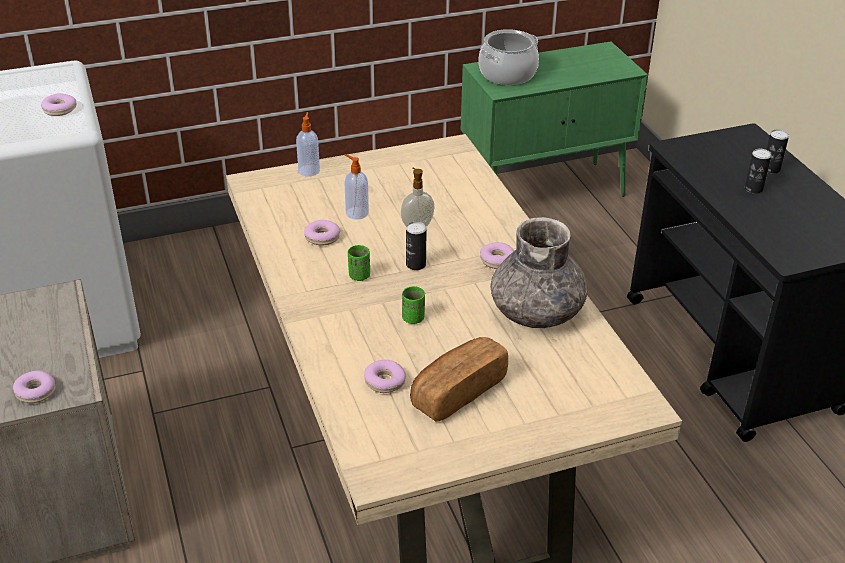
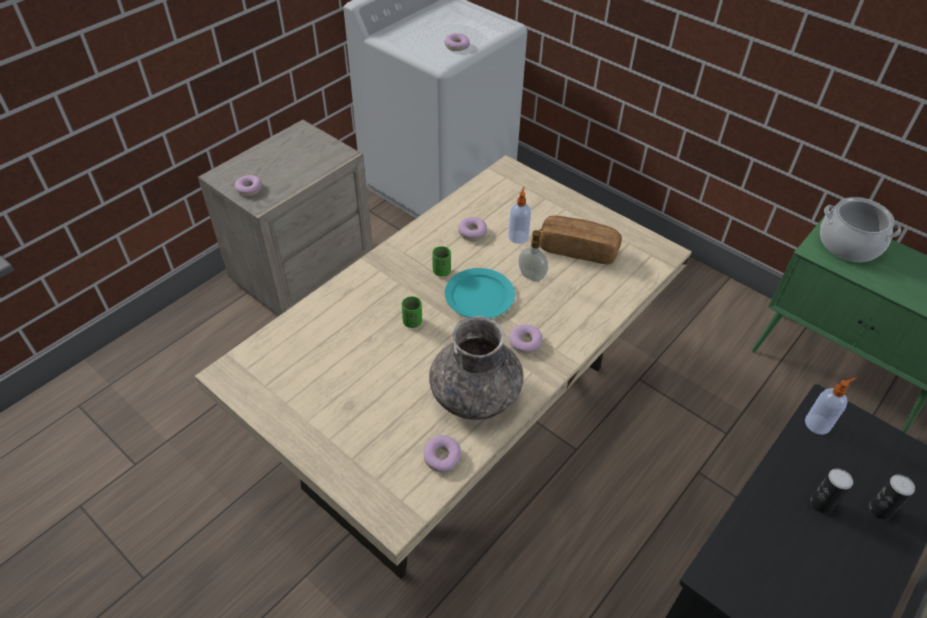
camera: 60 degrees right, 10 degrees up
(309, 170) = (549, 189): soap dispenser -> soap dispenser (818, 424)
(385, 382) = (329, 336): donut -> donut (442, 457)
(416, 264) = (480, 296): can -> turquoise plate
(457, 391) = (342, 382): bread -> bread (578, 249)

